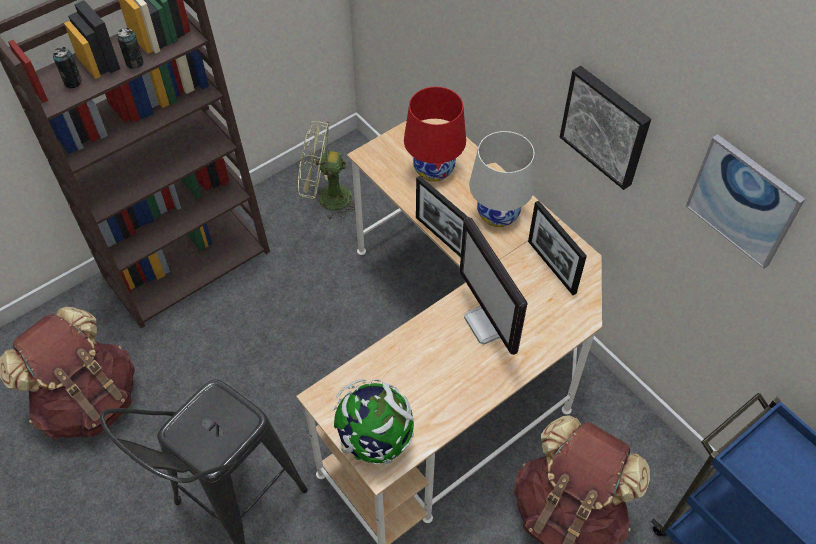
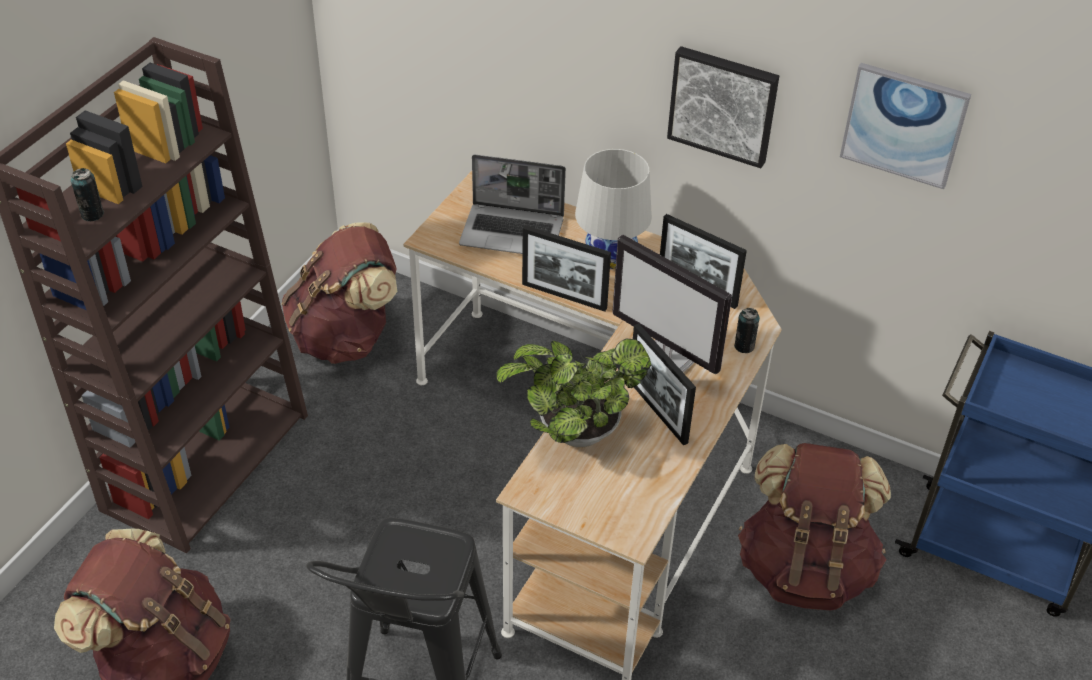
camera: 25 degrees left, 10 degrees down
(135, 63) = (157, 176): can -> can (744, 346)
(326, 198) = (346, 337): green fan -> brown backpack
(374, 440) = (610, 512): globe -> none
(383, 360) = (573, 433): none -> potted plant
(434, 170) = (513, 232): red table lamp -> laptop
(459, 366) = (657, 411): none -> picture frame

